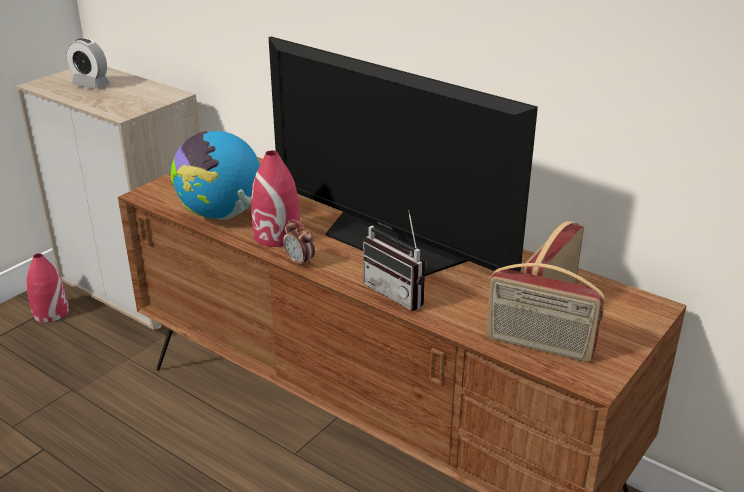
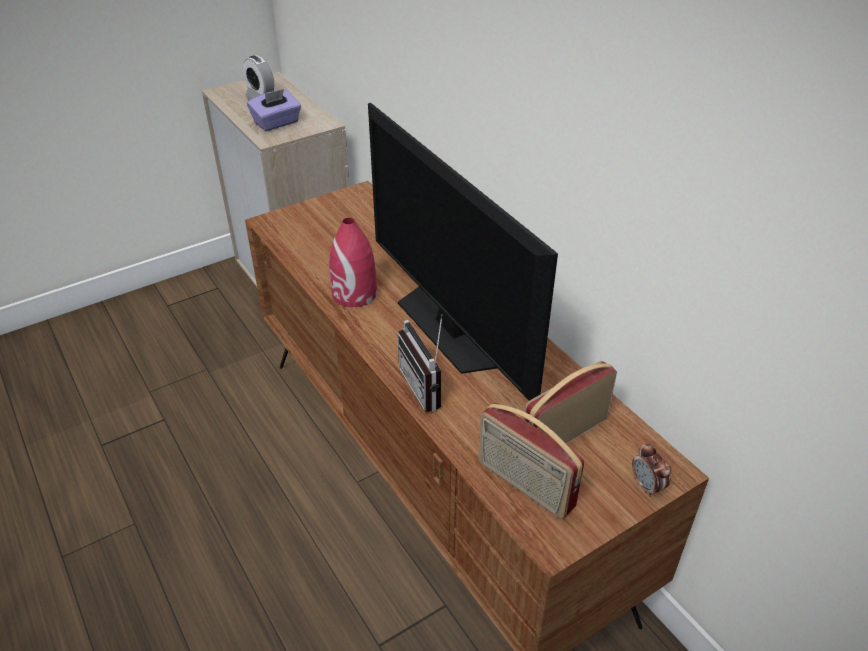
camera: 20 degrees right, 10 degrees up
(50, 312) = (220, 290): red vase -> none
(122, 101) = (277, 123): none -> purple tissue box
(220, 214) = (319, 258): globe -> none
(299, 262) = (357, 329): alarm clock -> alarm clock (647, 486)

